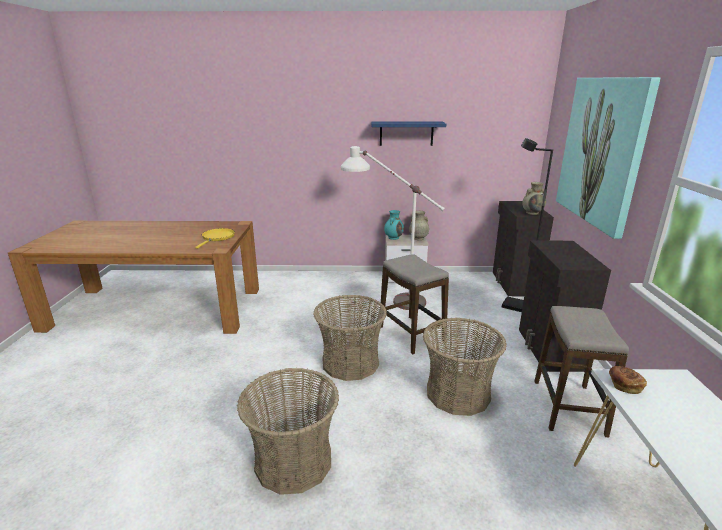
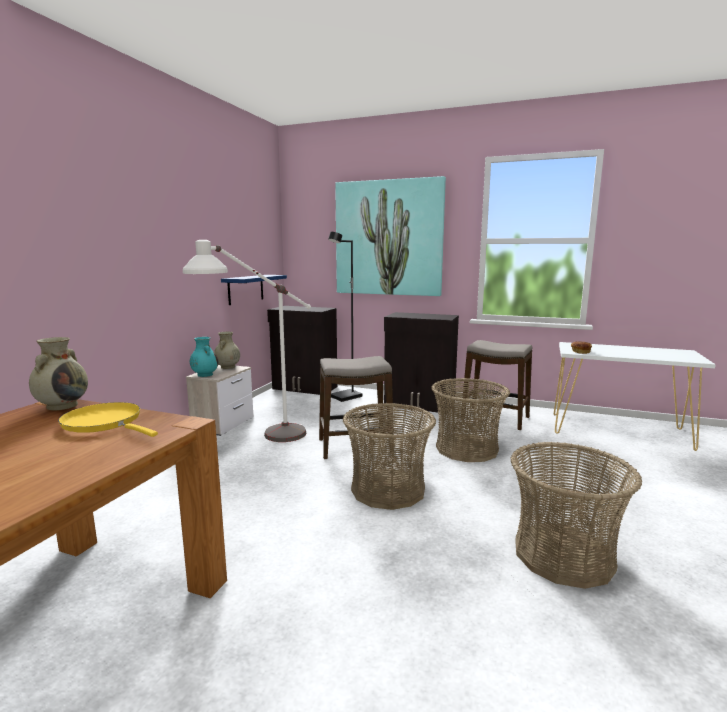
camera: 70 degrees left, 10 degrees down
(406, 133) = (188, 234): blue shelf -> blue shelf (246, 289)
(532, 213) = (318, 309): beige vase -> beige vase (63, 405)

